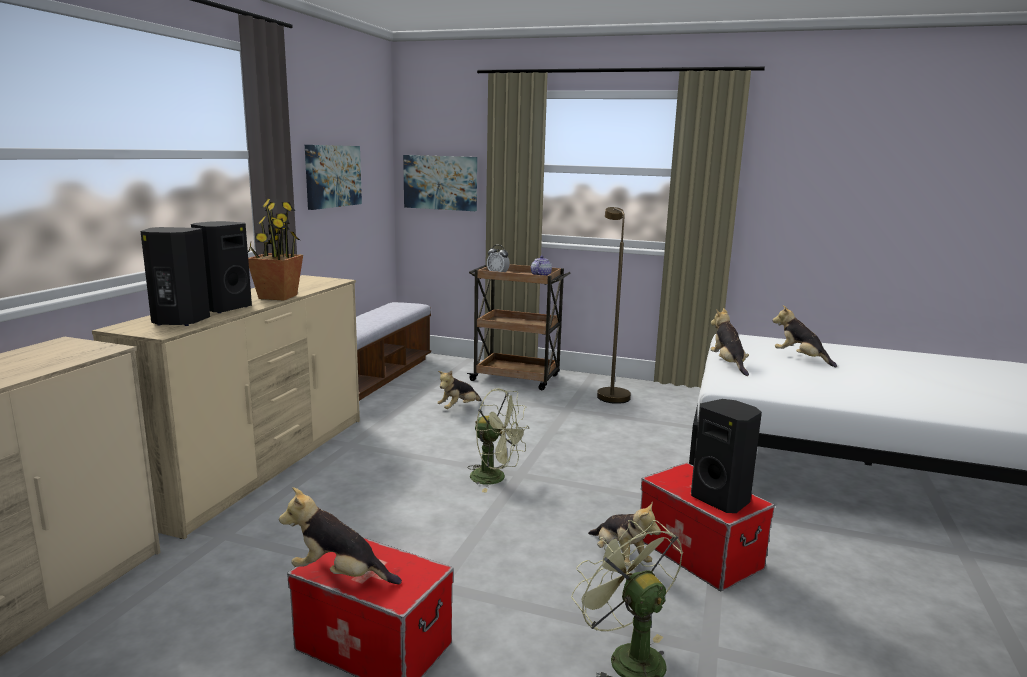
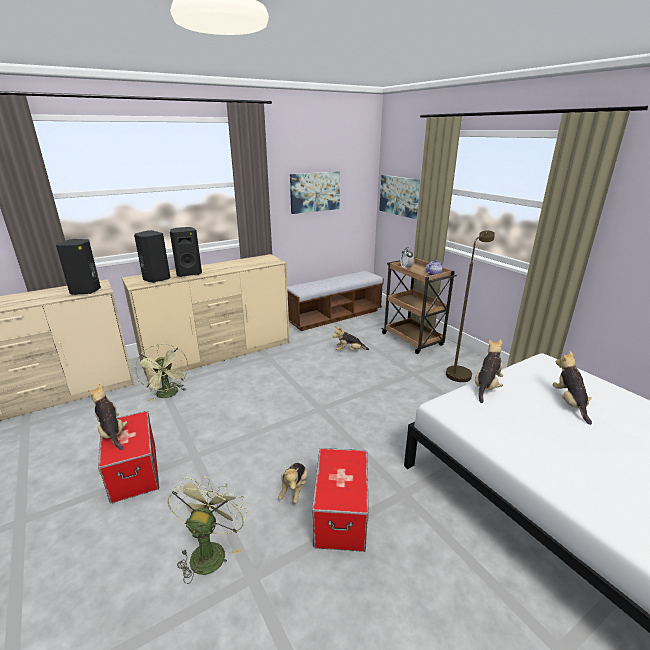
camera: 40 degrees right, 10 degrees up
(277, 297) = (225, 269): potted plant -> none
(495, 478) = (304, 406): green fan -> green fan (168, 395)
(722, 500) = (339, 490): black speaker -> black speaker (86, 291)

